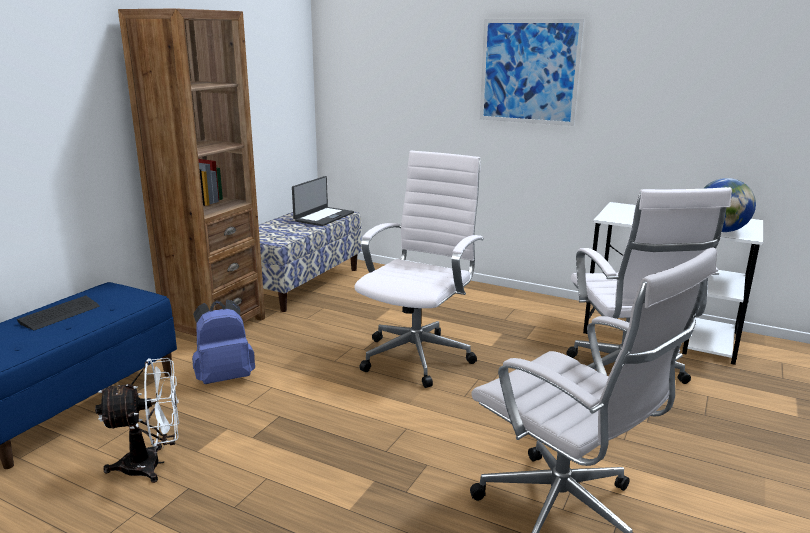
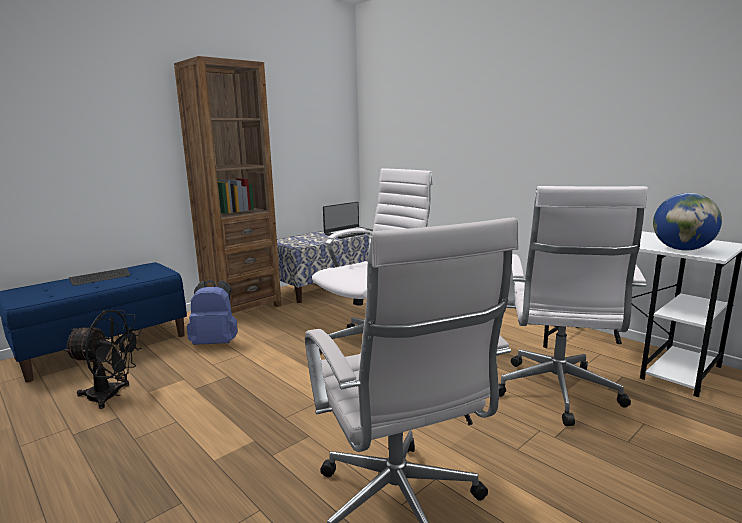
camera: 20 degrees right, 5 degrees down
(152, 464) = (111, 396): white fan -> black fan
(529, 71) = (513, 106): picture -> none

